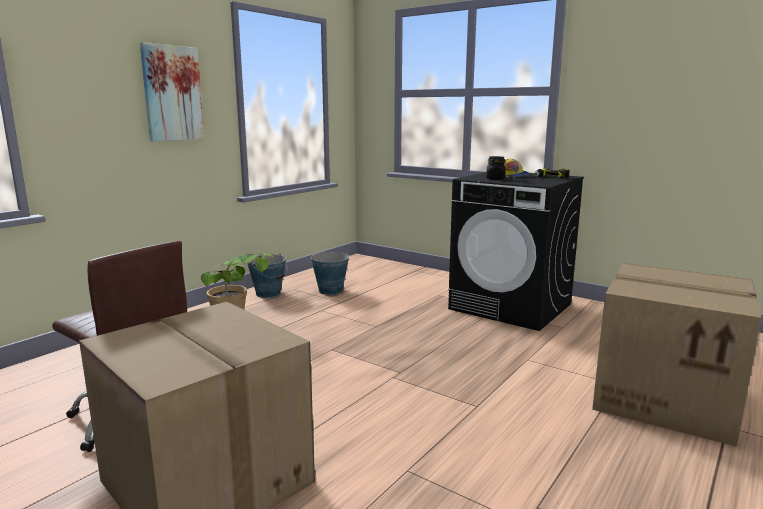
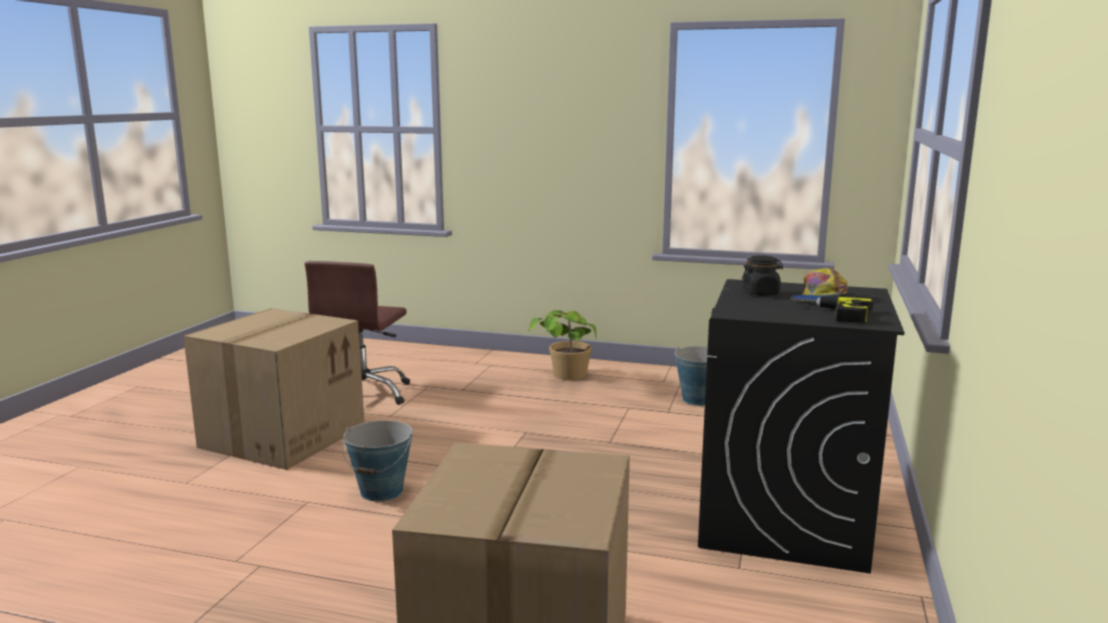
camera: 70 degrees right, 0 degrees up
(172, 93) = (580, 131): picture -> none
(268, 293) = (651, 375): bucket -> bucket (382, 491)

